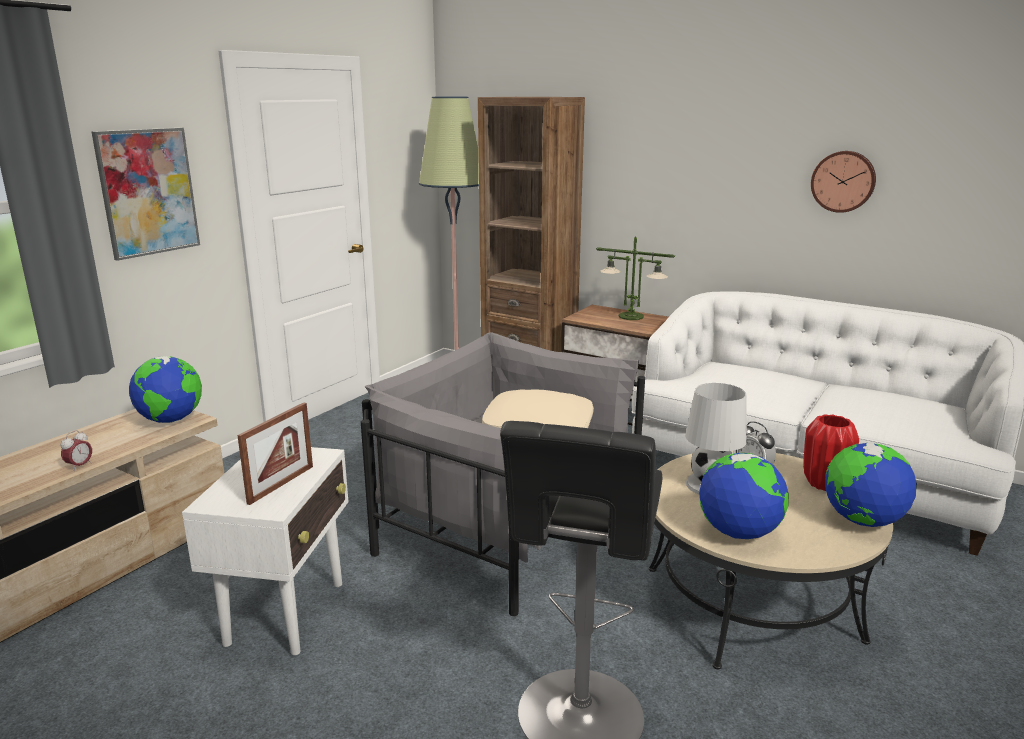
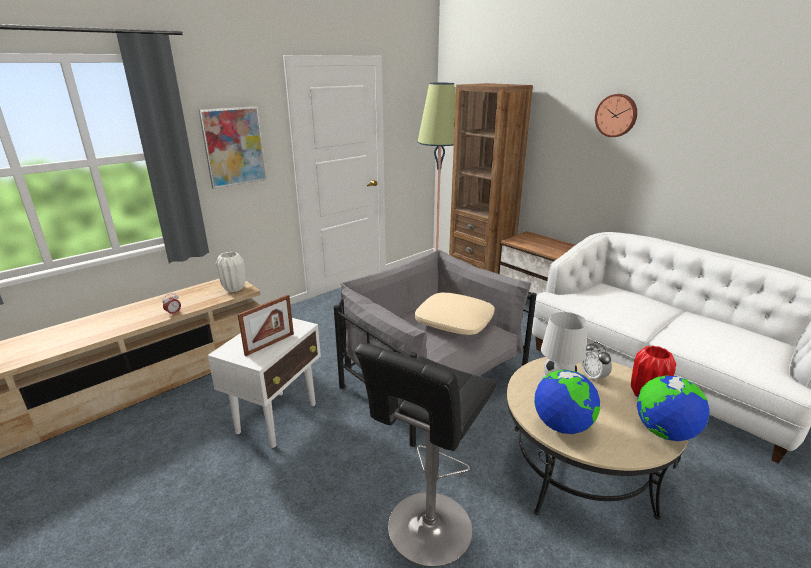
camera: 15 degrees right, 5 degrees up
(171, 420) = (234, 288): globe -> white vase
(631, 316) = (550, 243): table lamp -> none
(843, 181) = (720, 158): wall clock -> wall clock (616, 115)

